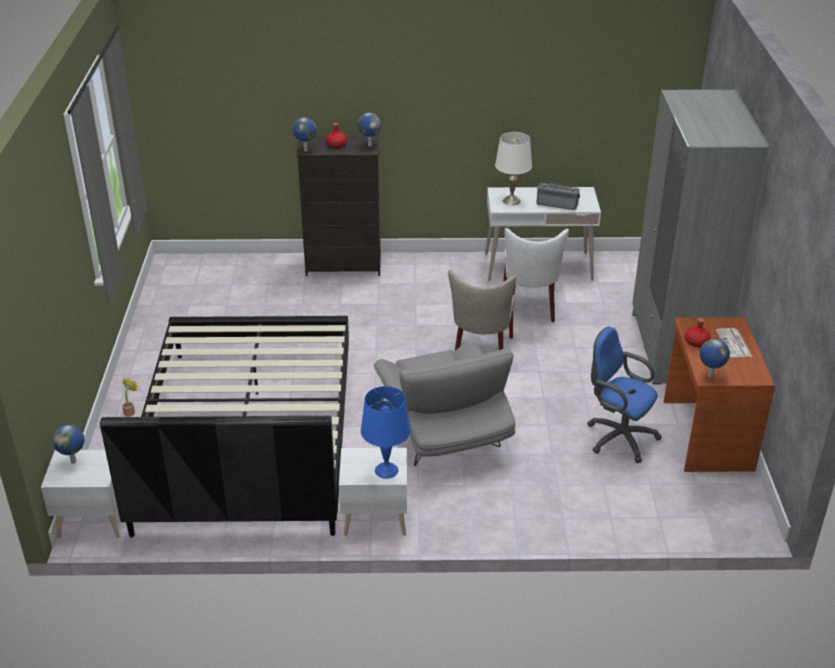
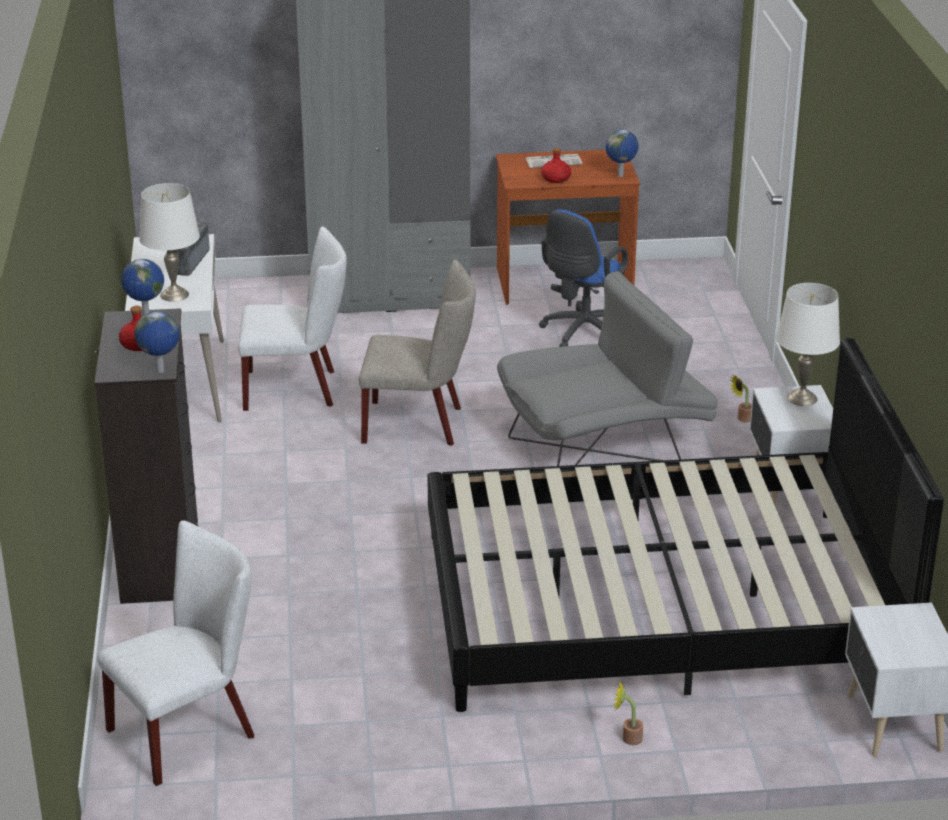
camera: 95 degrees left, 5 degrees down
(74, 461) = (896, 644): globe -> none
(198, 277) = (190, 730): none -> white chair
(386, 470) = (802, 398): blue table lamp -> white table lamp
(478, 508) = (742, 419): none -> potted plant

